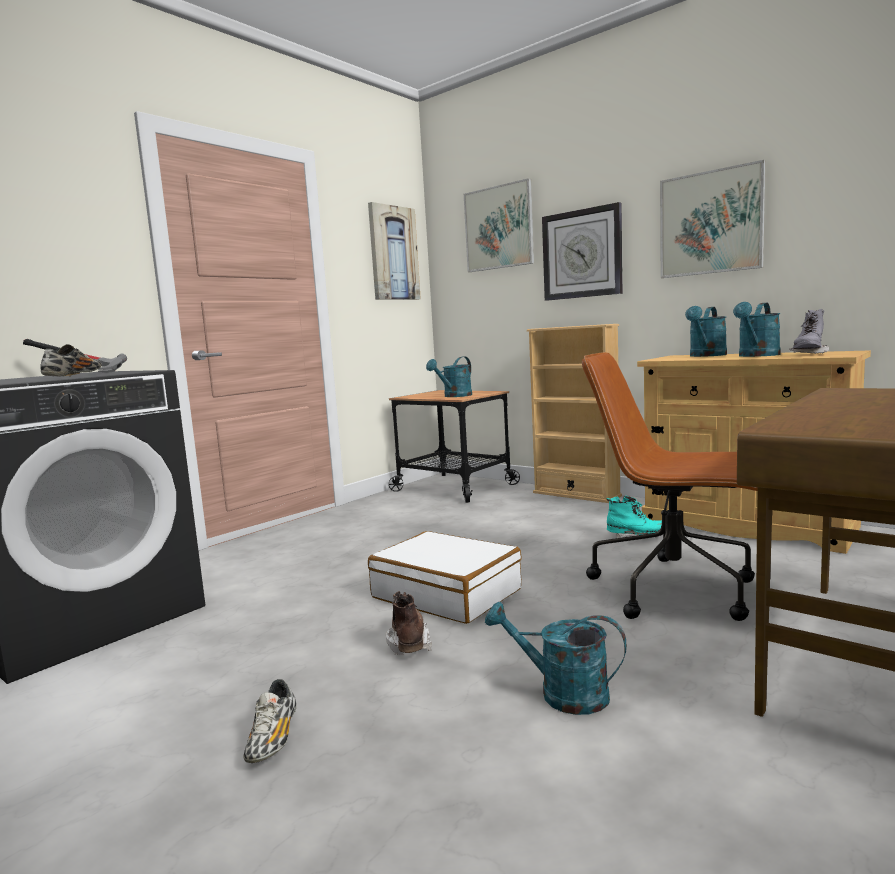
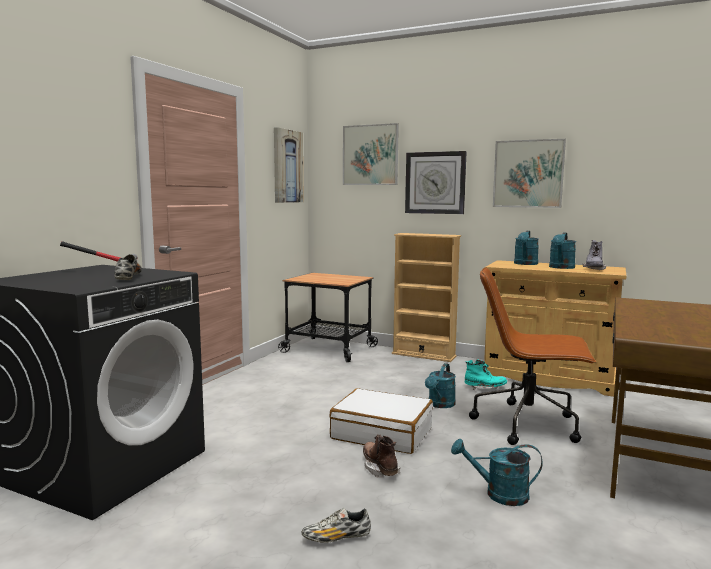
camera: 15 degrees left, 0 degrees up
(273, 739) = (336, 538): shoe -> shoe turned 90 degrees clockwise
(454, 396) = (336, 280): turquoise watering can -> turquoise watering can (440, 405)

